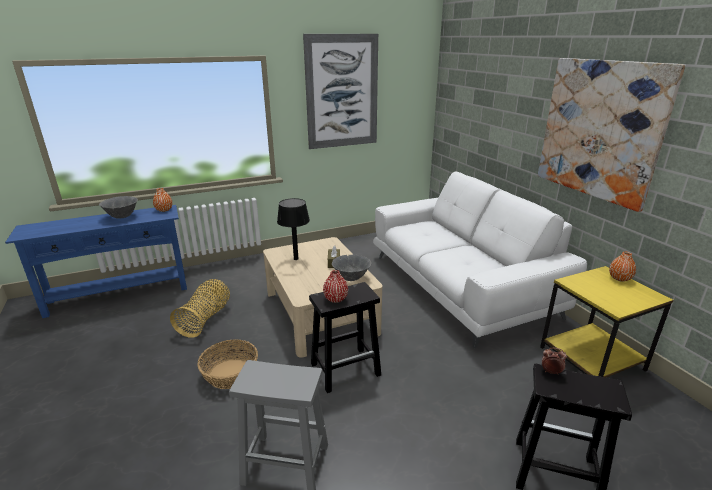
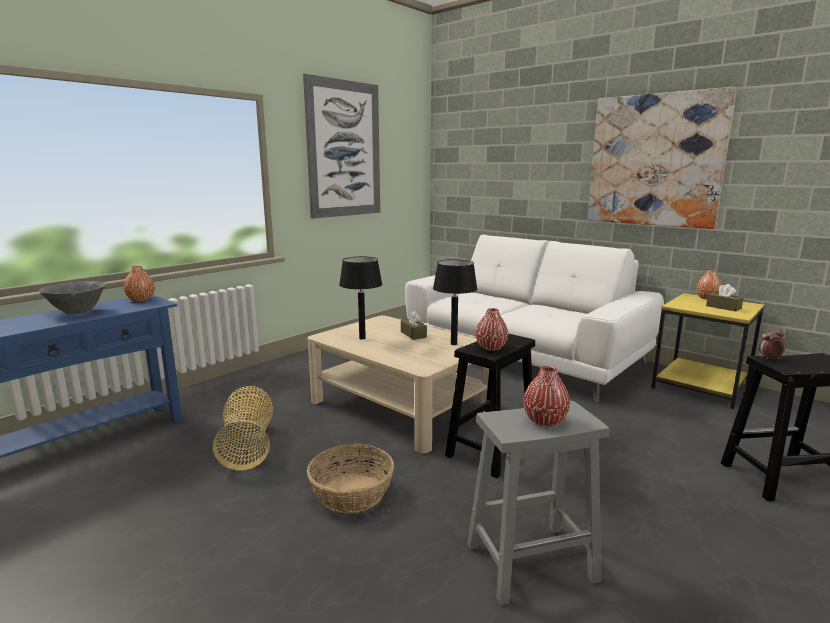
camera: 25 degrees left, 10 degrees down
(278, 380) = (545, 420): none -> red vase
(351, 278) = (453, 344): grey bowl -> black table lamp
(617, 294) = (723, 307): none -> brown tissue box

